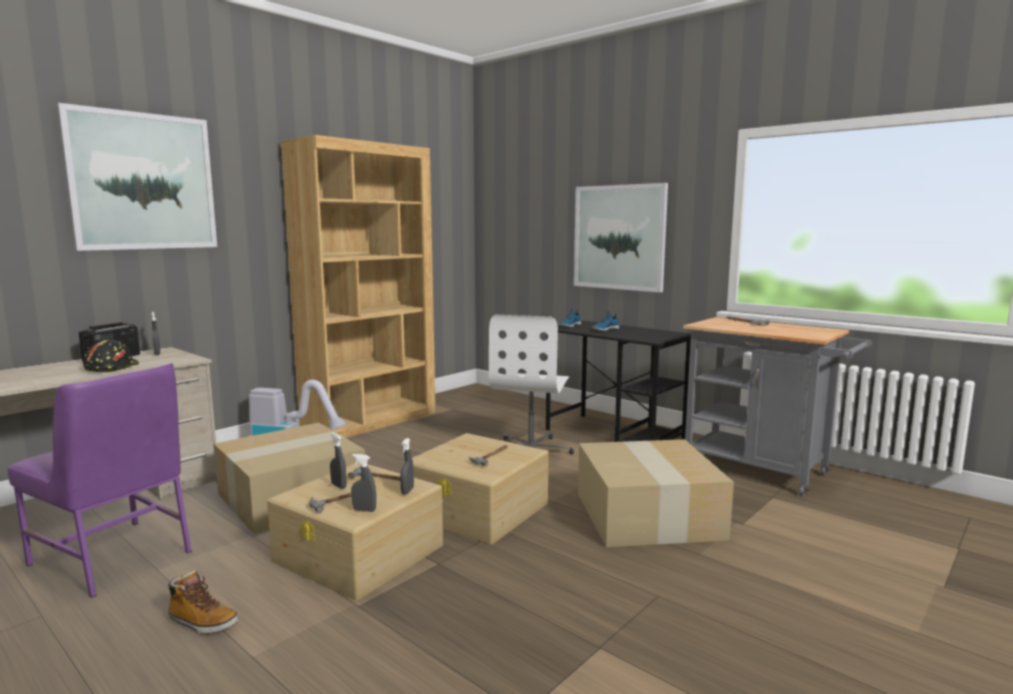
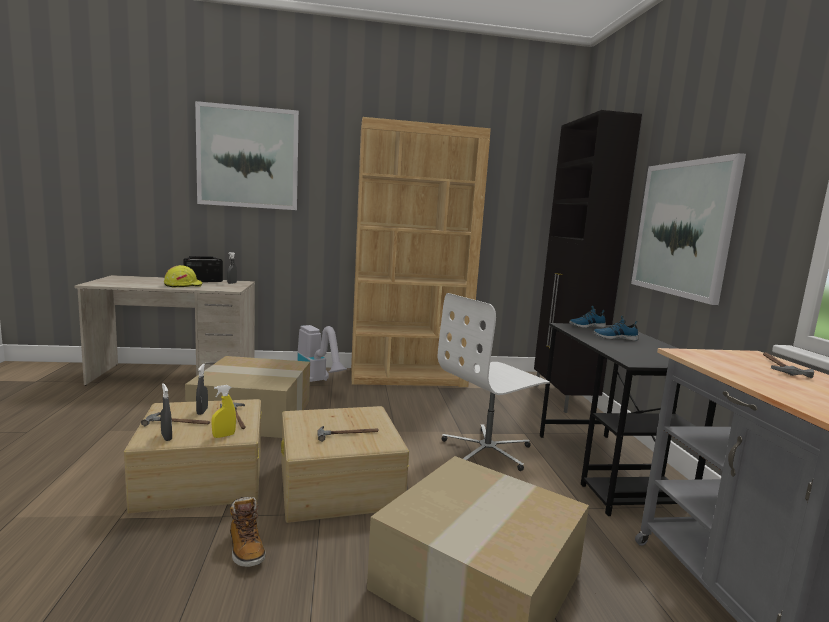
camera: 40 degrees right, 0 degrees up
(111, 367) = (183, 285): black hard hat -> yellow hard hat
(114, 558) = (111, 413): purple chair -> none
(202, 623) = (50, 477): boot -> boot (246, 548)
(407, 491) = (224, 435): grey spray bottle -> yellow spray bottle
(517, 400) = (563, 398): none -> black cabinet

